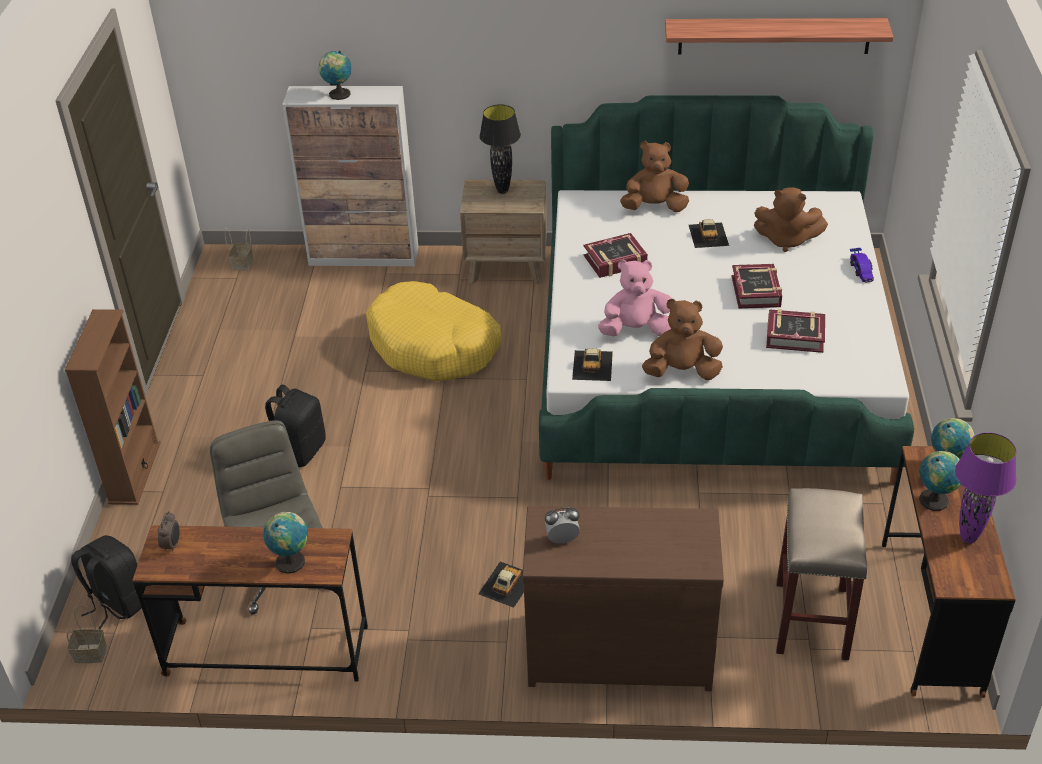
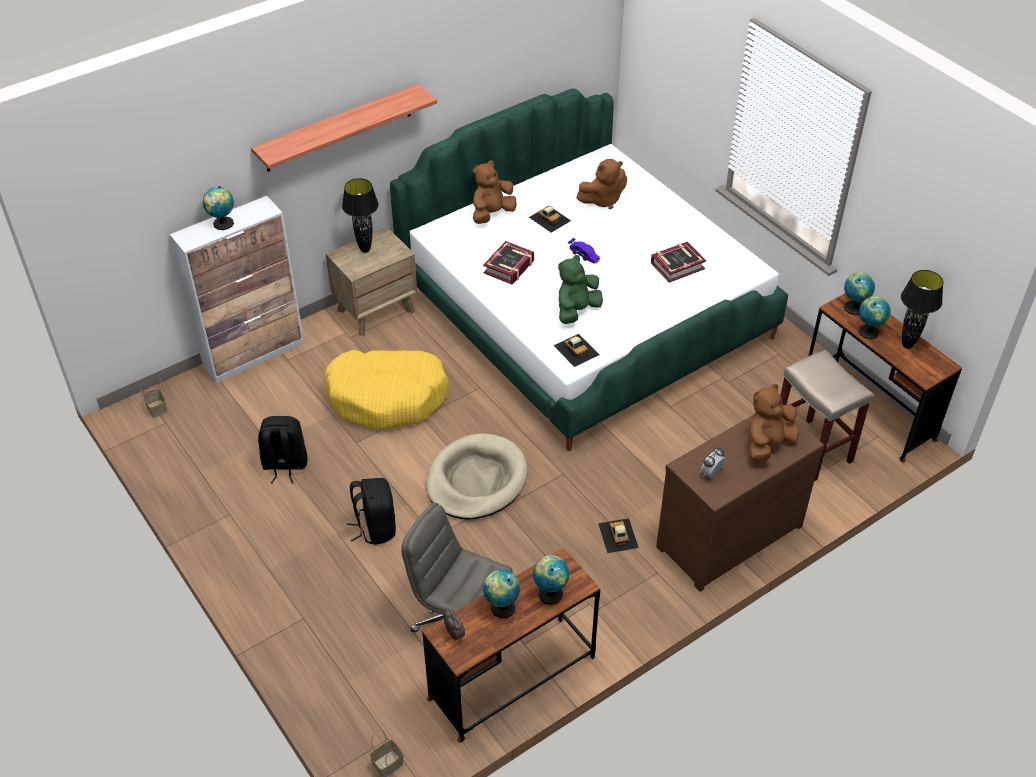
camera: 40 degrees left, 5 degrees up
(117, 603) = (365, 717): black backpack -> black backpack (284, 465)
(134, 473) = (263, 618): brown bookcase -> none
(235, 547) = (501, 607): none -> globe
(431, 459) = (476, 480): none -> beige dog bed
(635, 330) = (577, 311): pink plush toy -> green plush toy
(682, 371) = (636, 325): brown plush toy -> brown plush toy (768, 444)
(756, 291) = (622, 246): book -> none
(774, 36) = (534, 49): shelf -> shelf (338, 128)
(861, 270) = (669, 201): toy car -> toy car (584, 255)
(967, 538) = (907, 345): purple table lamp -> black table lamp

